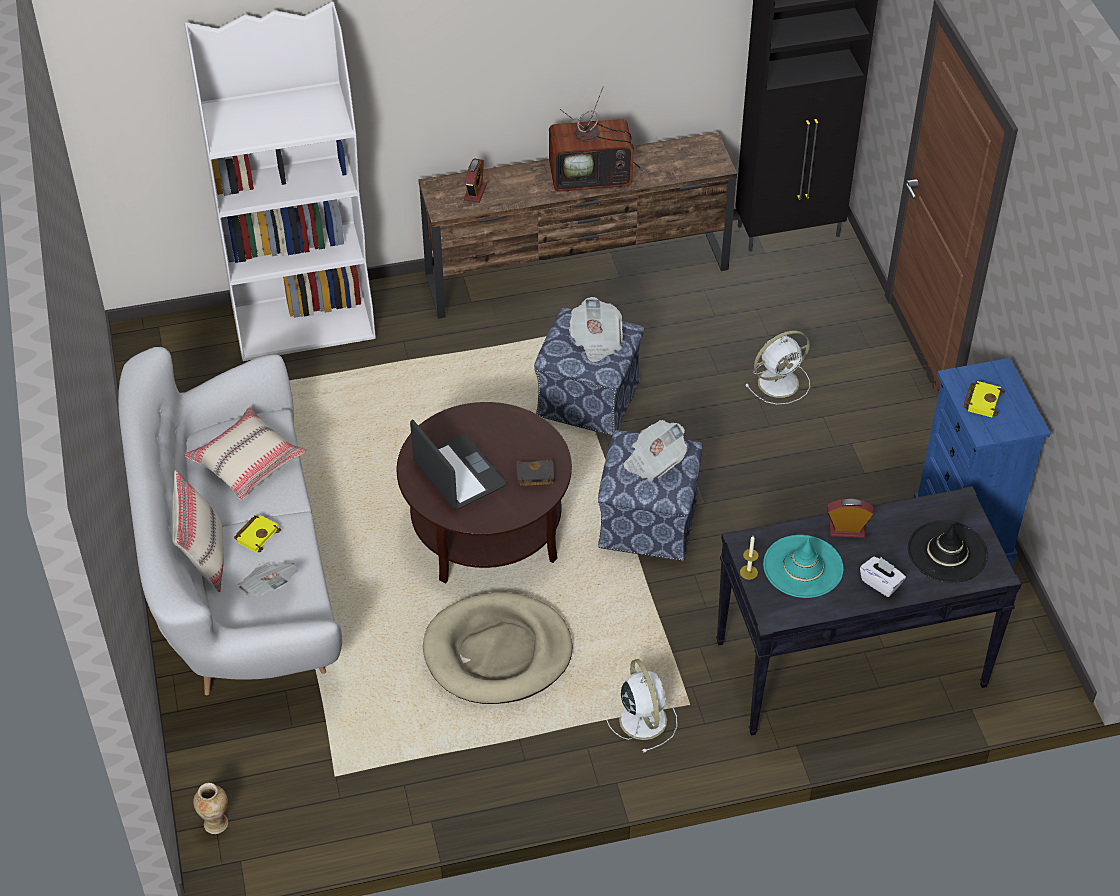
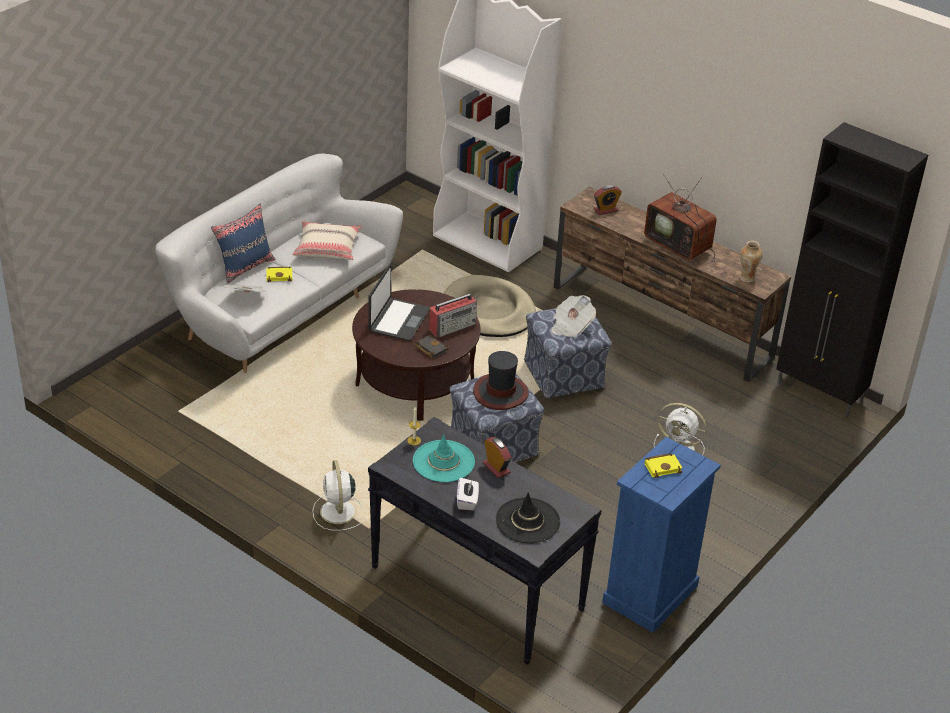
camera: 50 degrees right, 10 degrees down
(203, 558) = (245, 267): beige pillow -> blue pillow
(216, 824) = (106, 385): vase -> vase (746, 278)
(497, 652) = (327, 431): beige dog bed -> beige dog bed (488, 311)
(513, 434) = (453, 326): none -> radio
(642, 718) = (338, 513): white fan -> white fan turned 135 degrees clockwise
(654, 461) = (500, 393): newspaper -> hat

